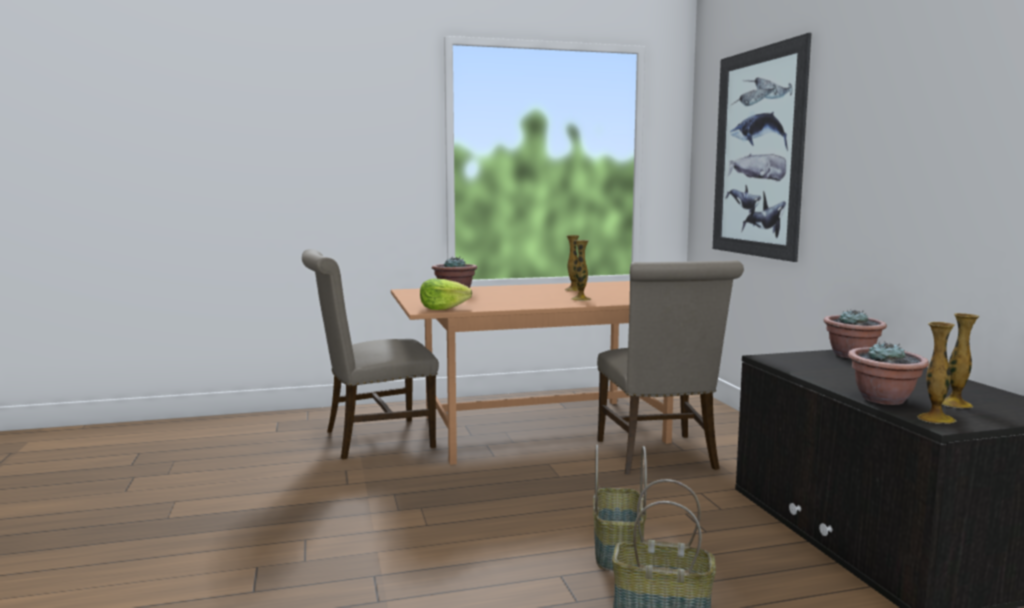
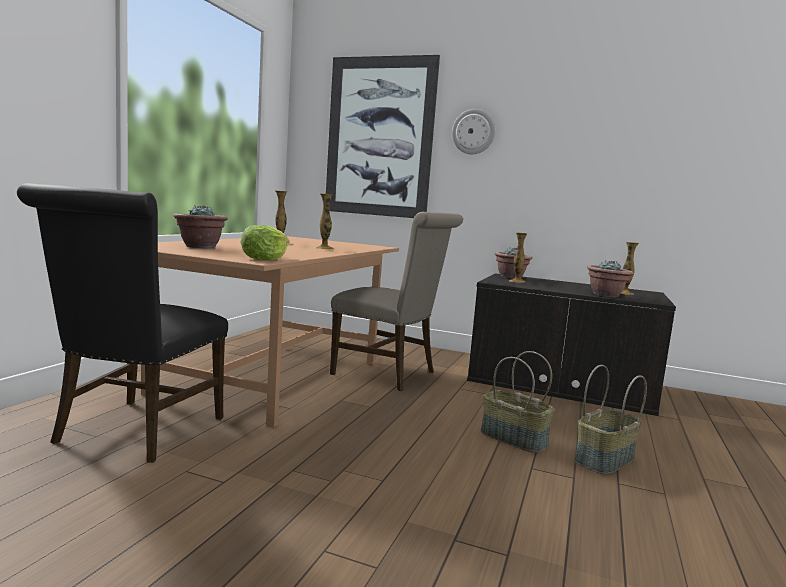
camera: 55 degrees left, 0 degrees up
(371, 439) = (135, 433): beige chair -> black chair
(844, 135) = (473, 132): none -> wall clock
(936, 419) = (648, 300): vase -> vase (517, 281)

